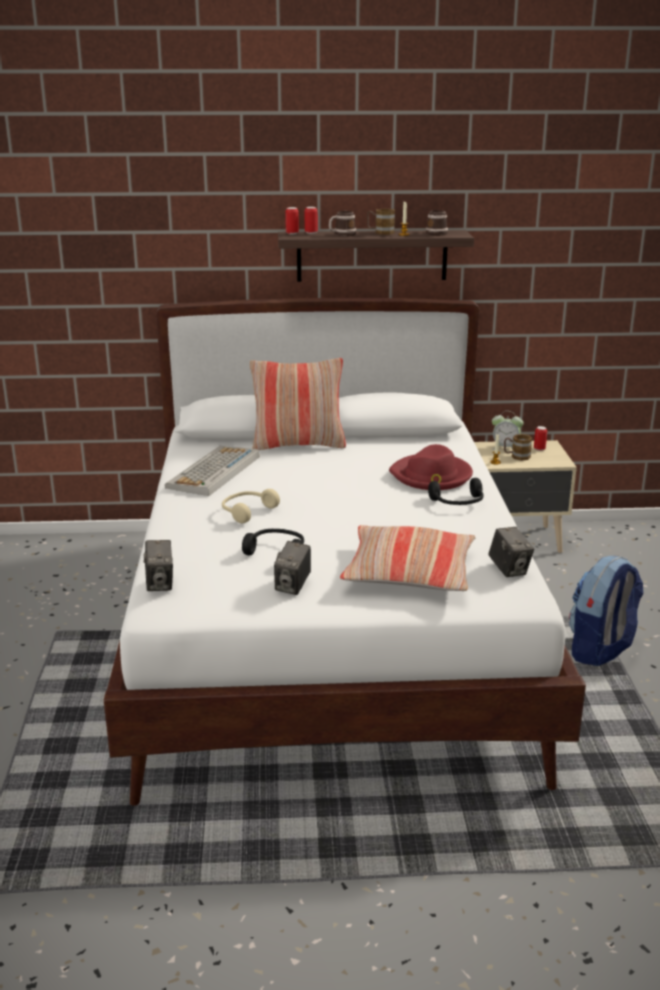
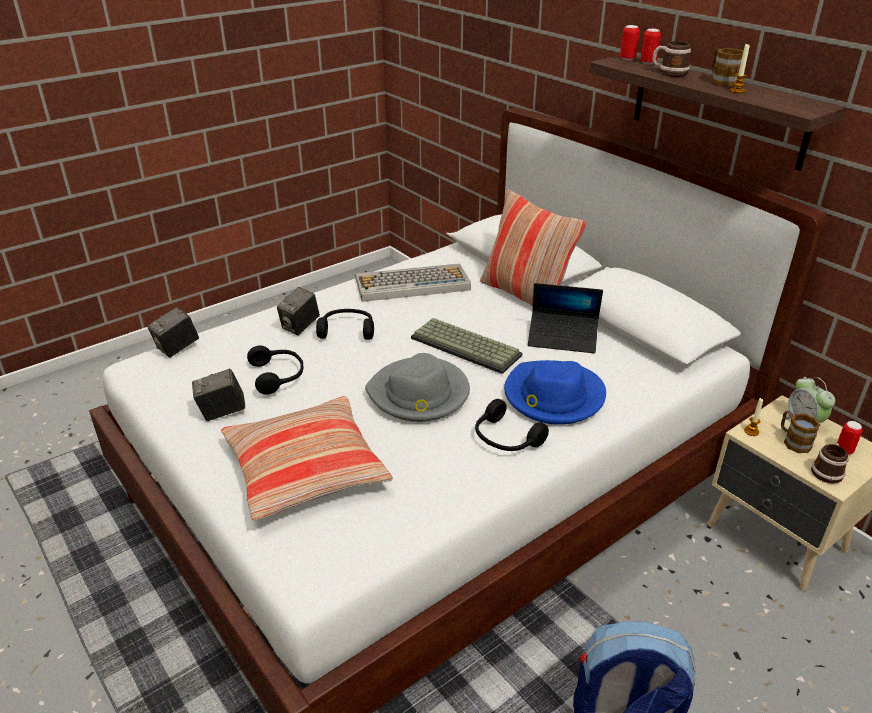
camera: 55 degrees right, 10 degrees up
(247, 511) = (347, 330): beige headphones -> black headphones
(336, 480) = (467, 346): none -> keyboard
(370, 452) = (562, 338): none -> laptop
(372, 512) = (419, 394): none -> grey hat
(431, 476) = (553, 396): red hat -> blue hat
(434, 233) = (781, 99): mug -> mug (827, 471)
(509, 570) = (373, 538): camera -> camera (300, 327)

